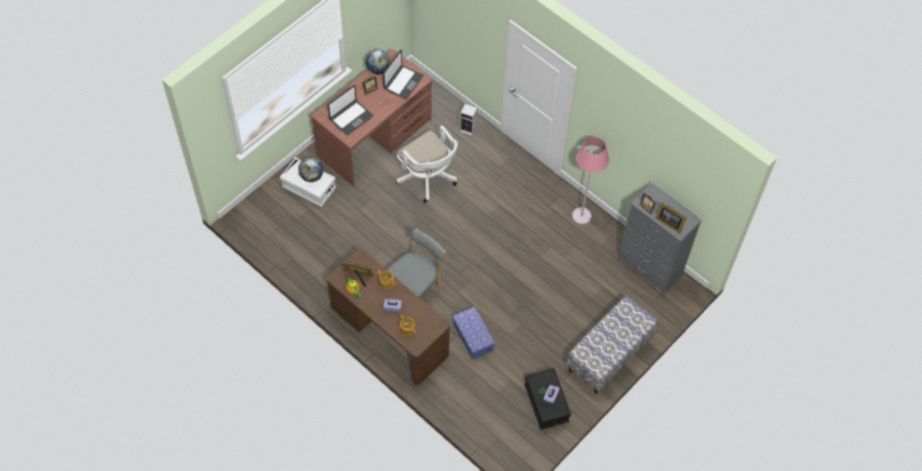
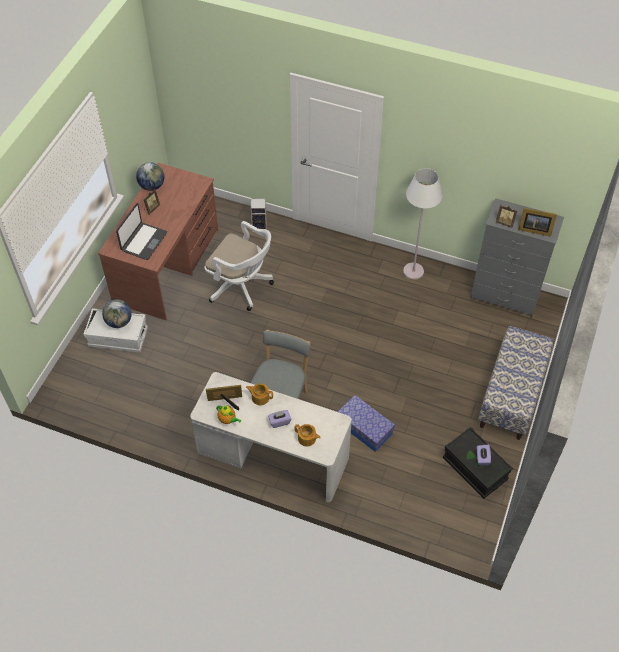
camera: 20 degrees left, 5 degrees down
(389, 332) = (273, 456): brown desk -> white desk
(403, 82) = (184, 190): laptop -> none
(581, 216) = (413, 271): pink floor lamp -> white floor lamp

